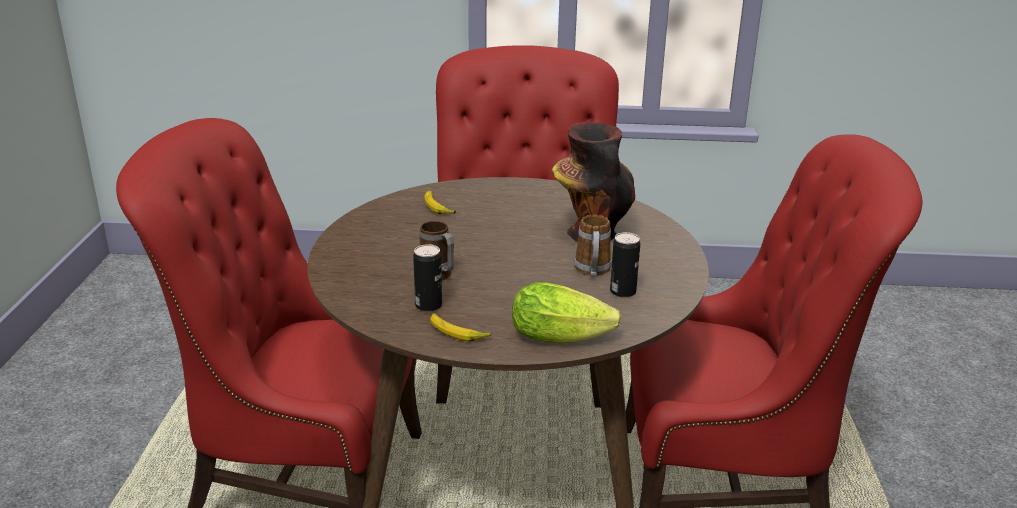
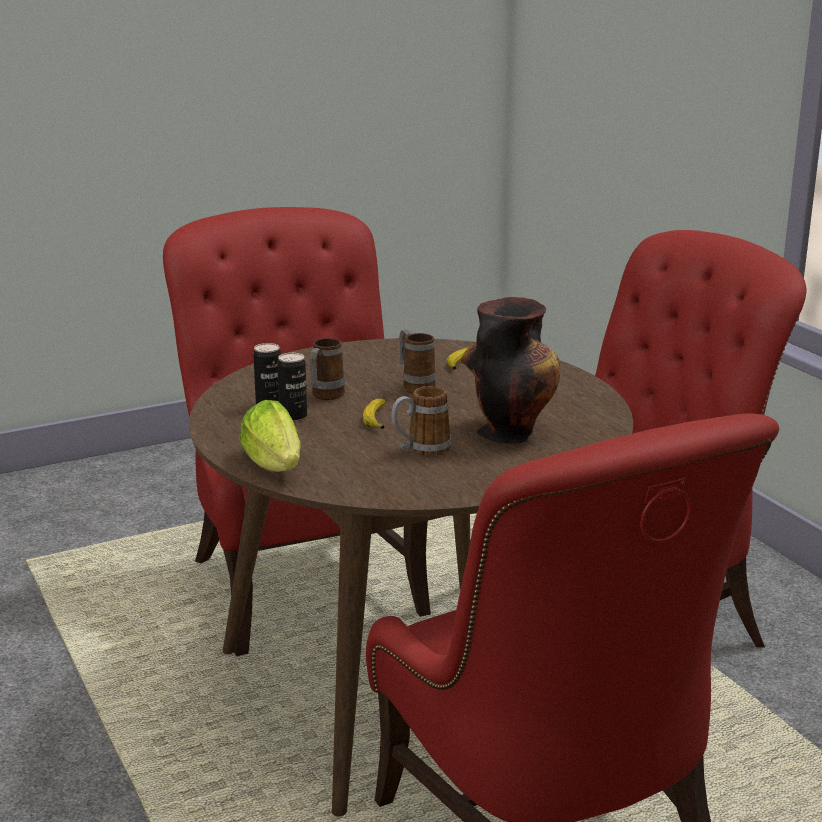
camera: 60 degrees right, 5 degrees down
(457, 332) = (237, 426): banana -> banana (377, 419)
(463, 237) = (415, 386): none -> mug
(622, 292) = (395, 471): can -> can (293, 416)

